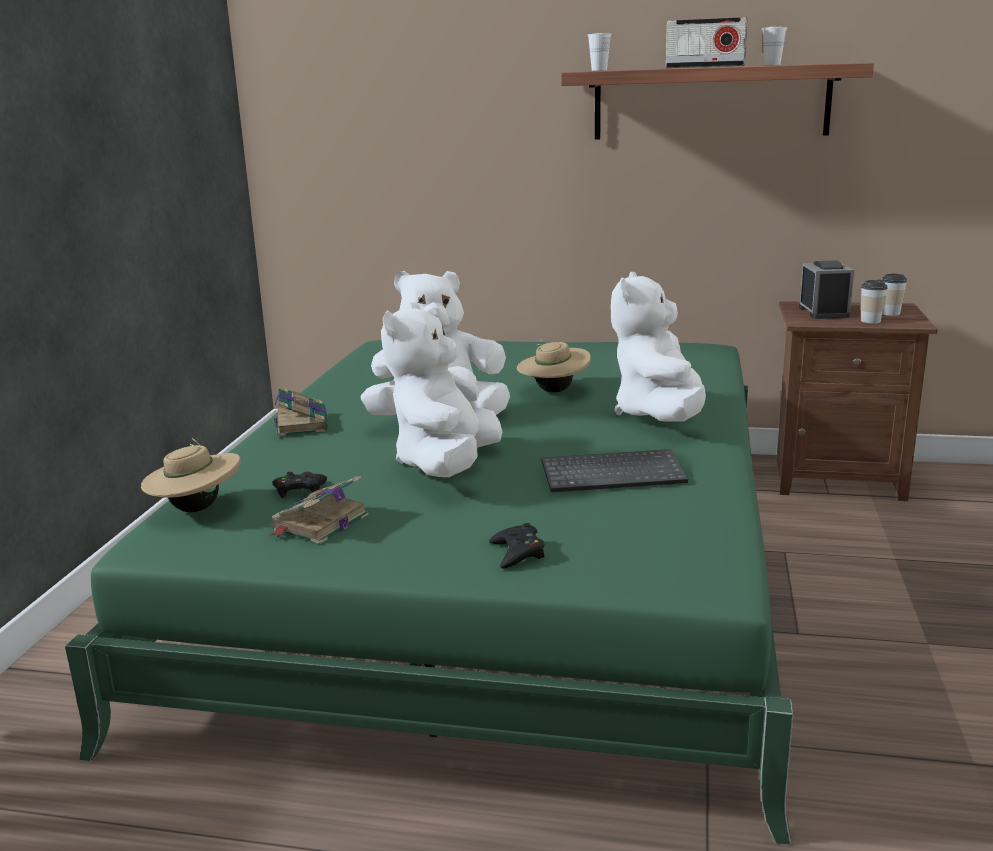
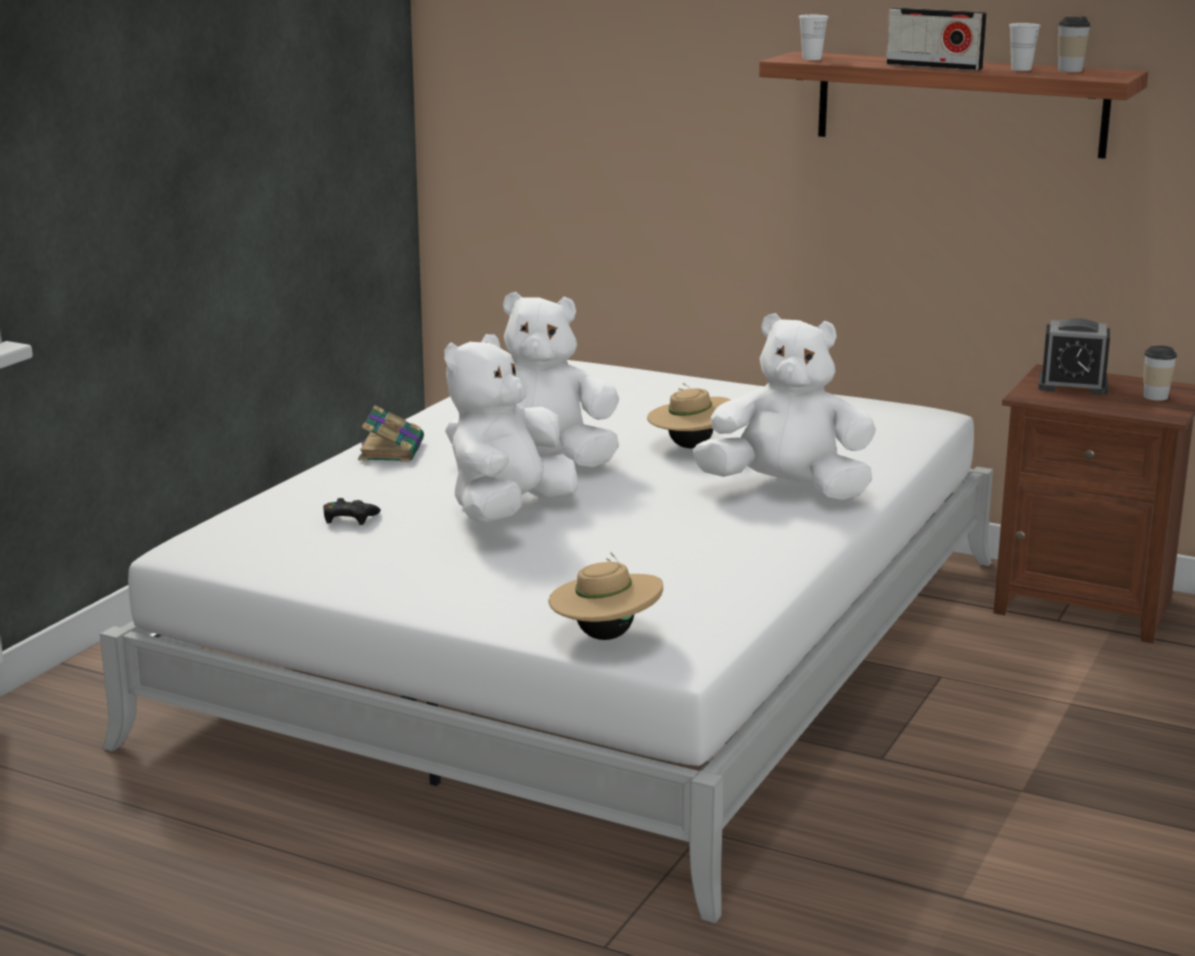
camera: 15 degrees right, 0 degrees up
(196, 508) = (243, 522): beige hat -> beige hat (605, 635)
(319, 523) = (349, 552): book -> none
(500, 569) = (596, 646): green bed -> white bed
(517, 553) = (515, 603): black game controller -> none
(614, 473) = (675, 544): keyboard -> none
(659, 415) = (787, 490): white plush toy -> white plush toy turned 75 degrees clockwise
(824, 312) = (1072, 385): alarm clock -> alarm clock turned 90 degrees clockwise
(870, 321) = (1115, 404): cup -> cup (1070, 70)

